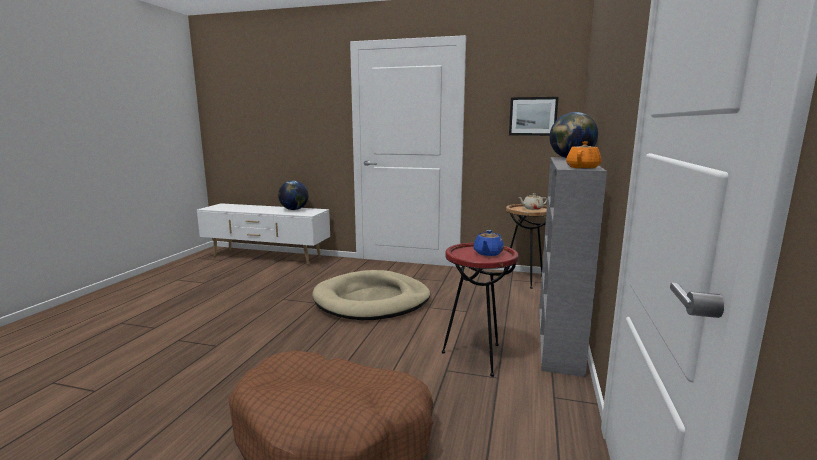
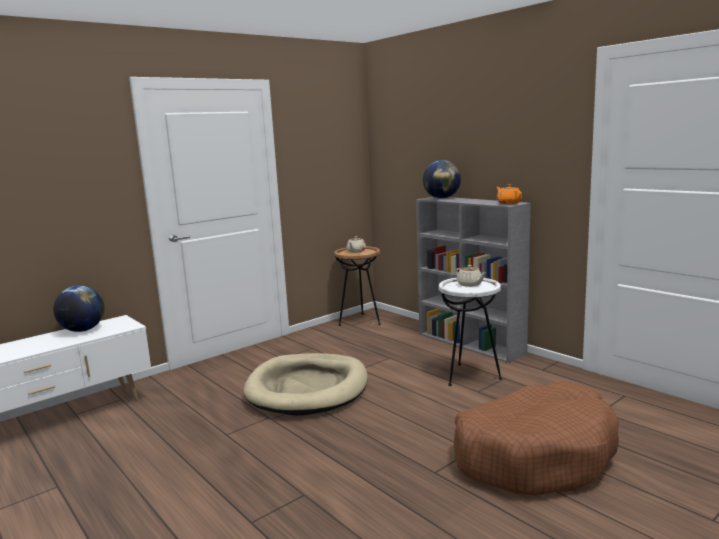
camera: 55 degrees left, 0 degrees up
(477, 357) = (469, 376): red side table -> white side table
(488, 253) = (470, 284): blue teapot -> beige teapot
(533, 116) = (334, 162): picture -> none

